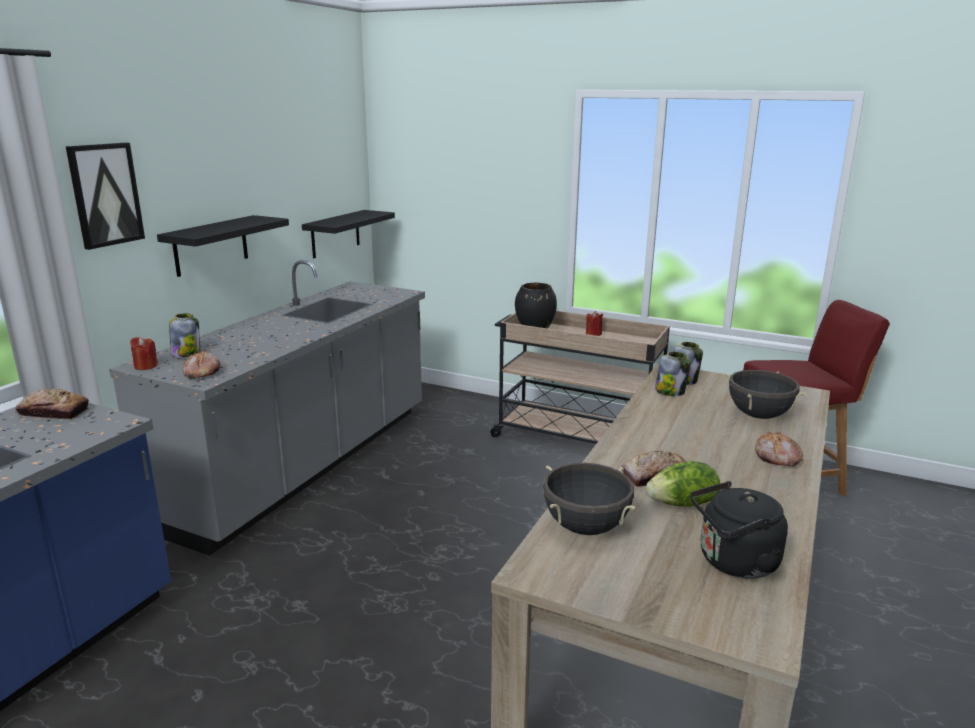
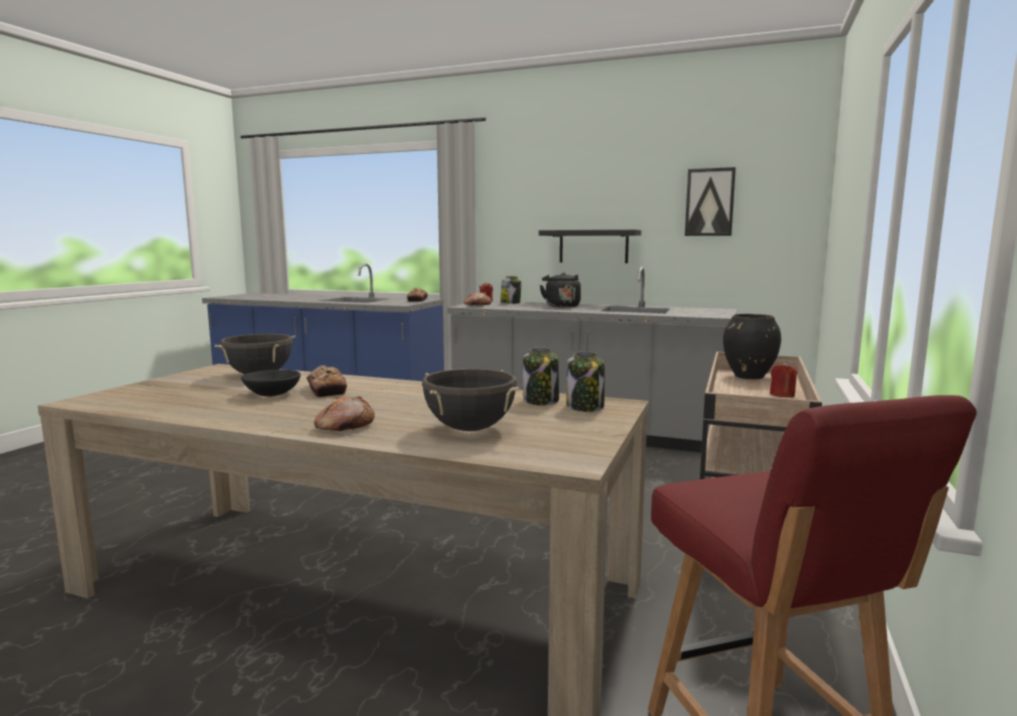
camera: 85 degrees right, 10 degrees down
(105, 195) = (518, 201): picture -> picture (709, 202)
(335, 234) = (752, 264): black shelf -> none
(683, 504) = (272, 394): lettuce -> black bowl
(734, 562) = (172, 401): black kettle -> black kettle (561, 306)

